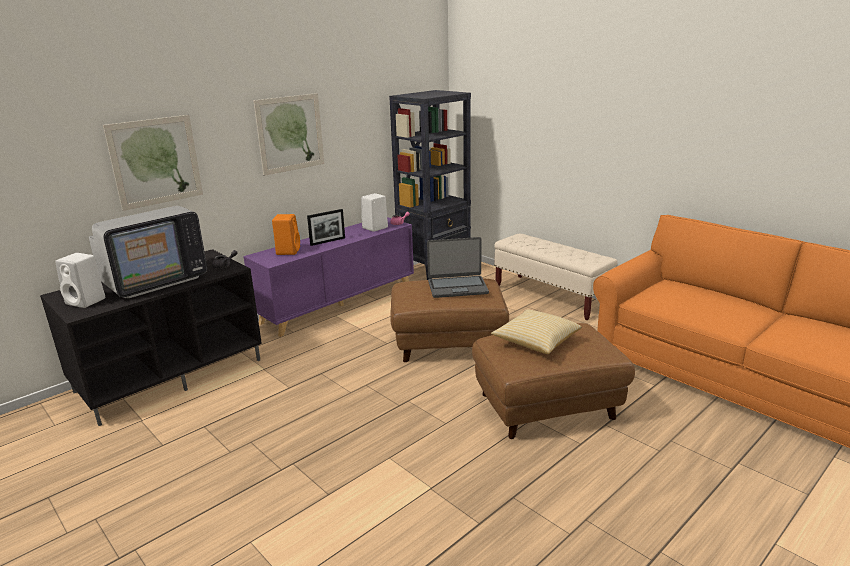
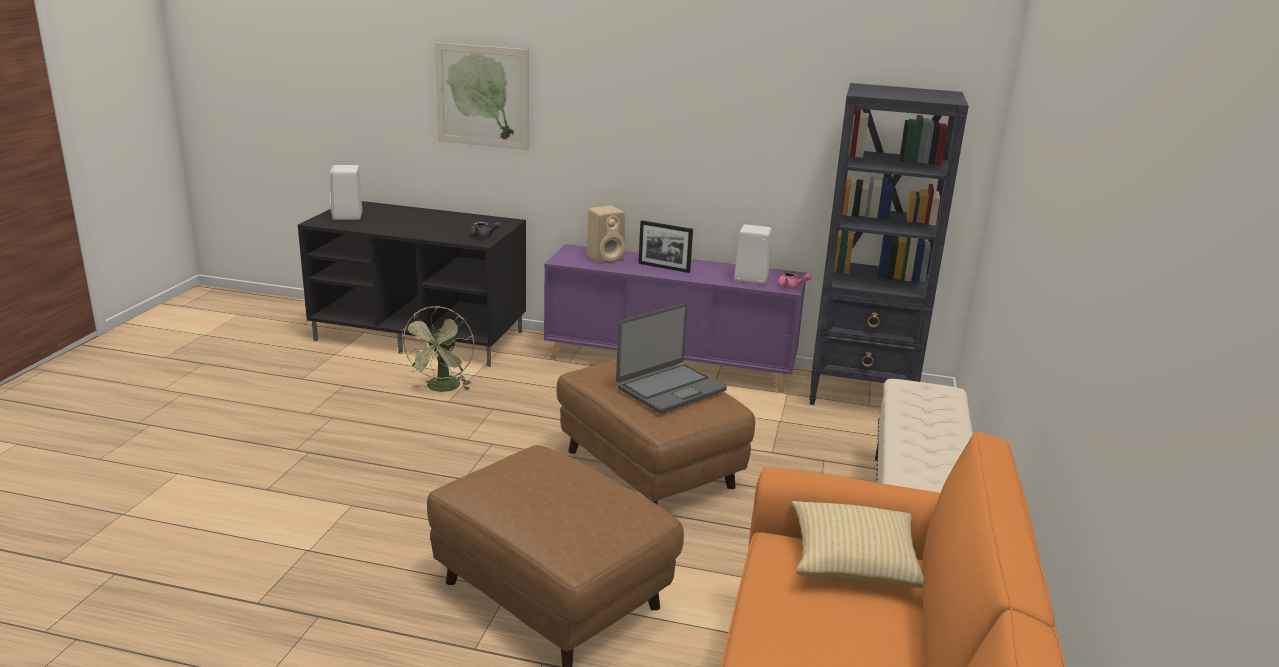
camera: 55 degrees right, 0 degrees up
(155, 281) = (416, 224): television -> none
(268, 385) = (442, 389): none -> green fan
(288, 251) = (606, 258): orange speaker -> beige speaker
(290, 133) = (663, 103): picture -> none
(457, 287) = (670, 389): laptop -> laptop turned 90 degrees counterclockwise
(536, 342) = (549, 483): pillow -> pillow (853, 562)

